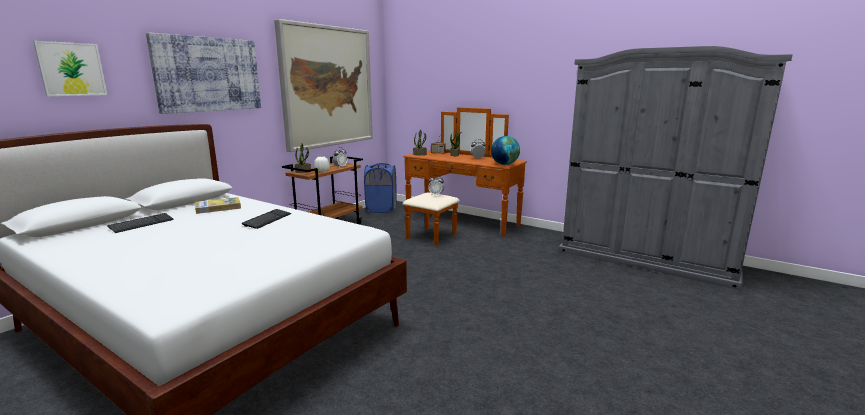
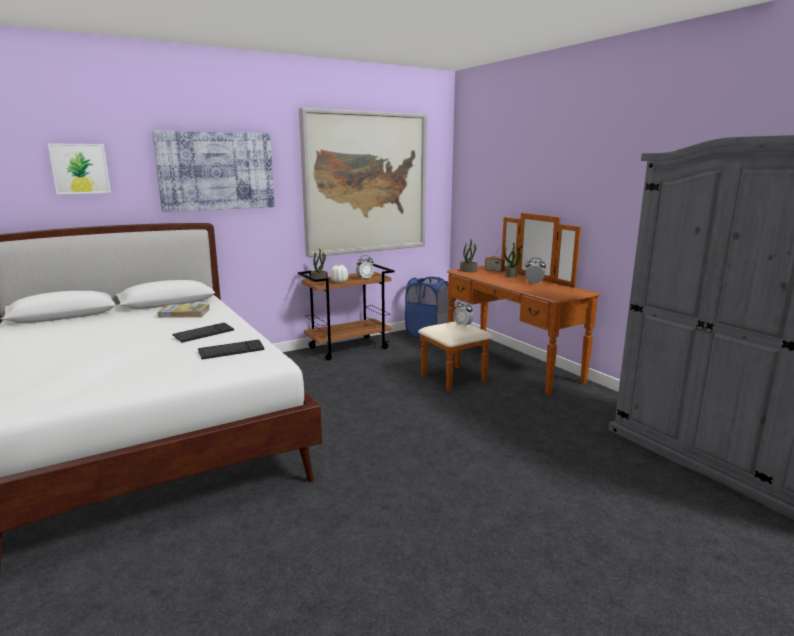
camera: 25 degrees right, 0 degrees up
(141, 224) = (103, 322): keyboard -> keyboard (231, 351)
(504, 164) = (557, 296): globe -> none

